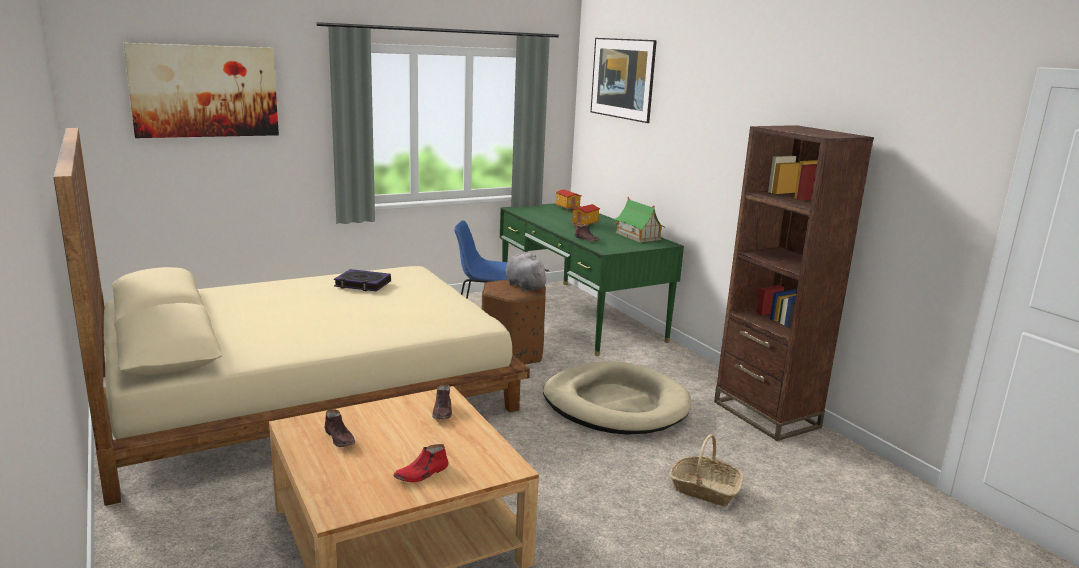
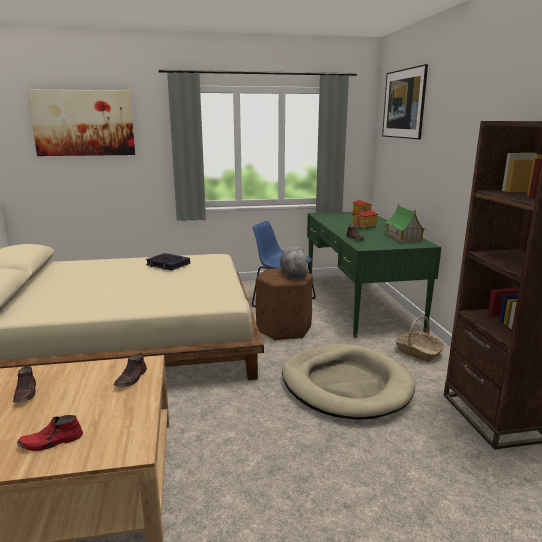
camera: 20 degrees right, 0 degrees up
(704, 489) = (386, 494): basket -> basket (418, 352)

